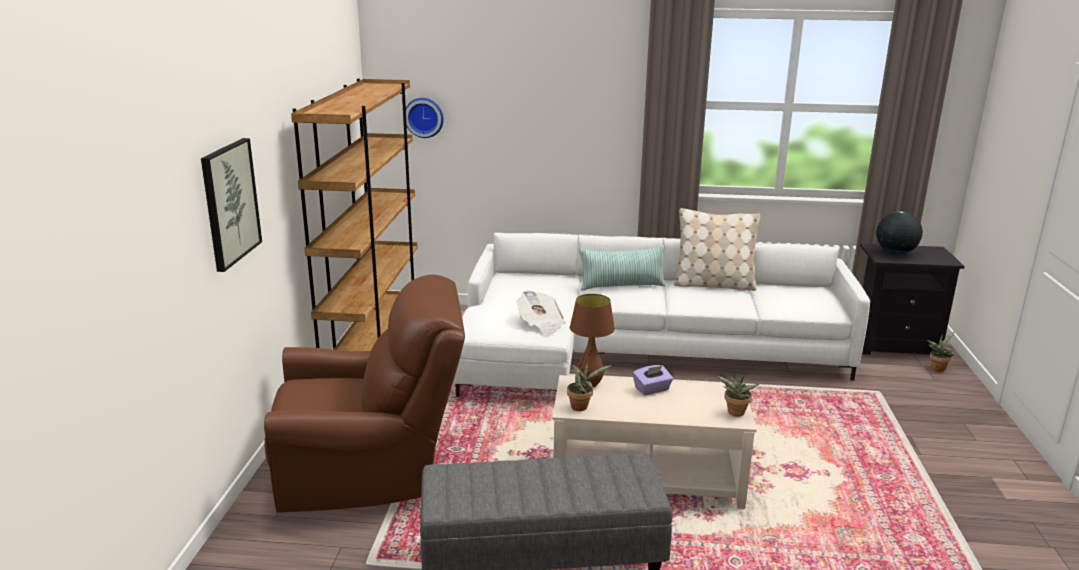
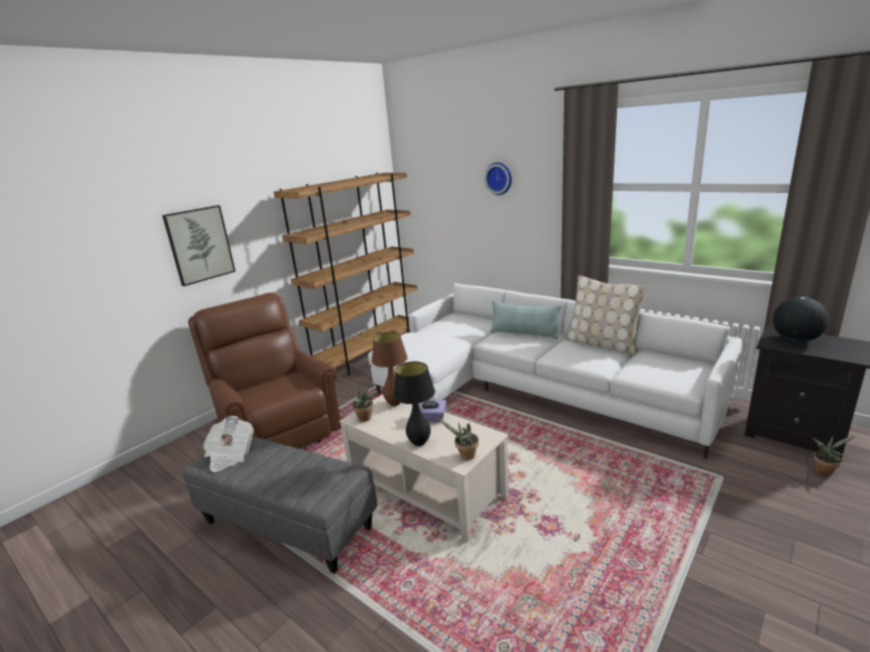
camera: 35 degrees right, 0 degrees up
(372, 473) = (277, 430): brown armchair -> brown armchair turned 150 degrees counterclockwise
(424, 117) = (426, 199): wall clock -> wall clock (499, 178)
(540, 324) = (429, 352): newspaper -> newspaper (230, 455)
(674, 414) = (419, 443): none -> black table lamp

